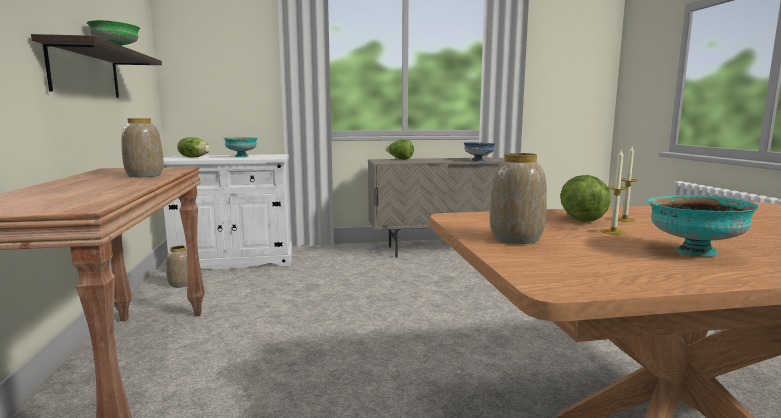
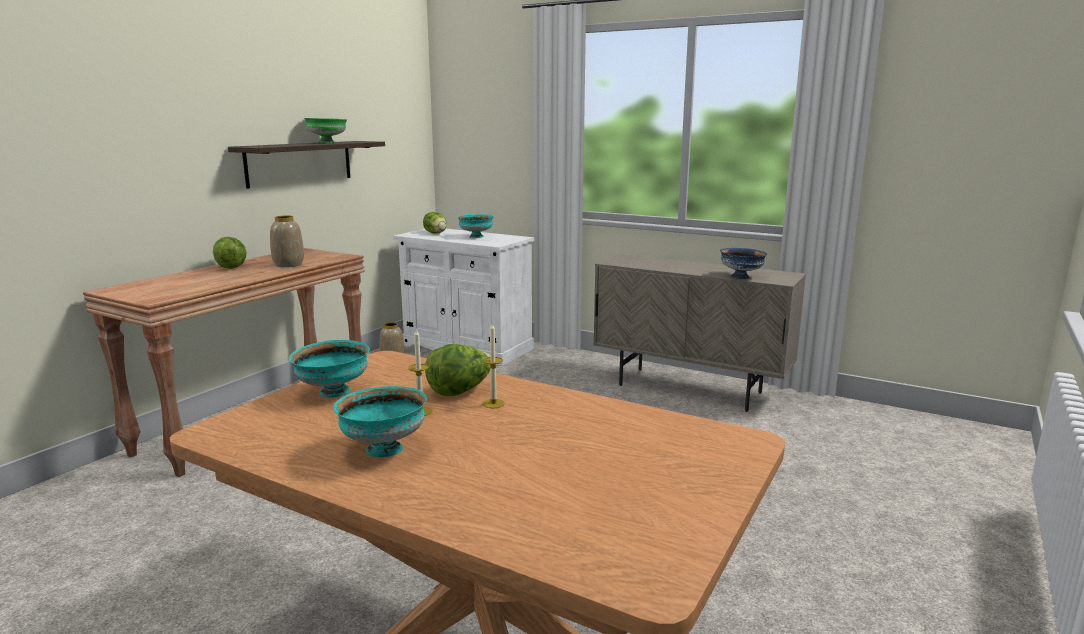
camera: 40 degrees right, 5 degrees up
(400, 159) = (651, 259): lettuce -> lettuce (231, 267)
(517, 238) = (333, 393): vase -> turquoise bowl

